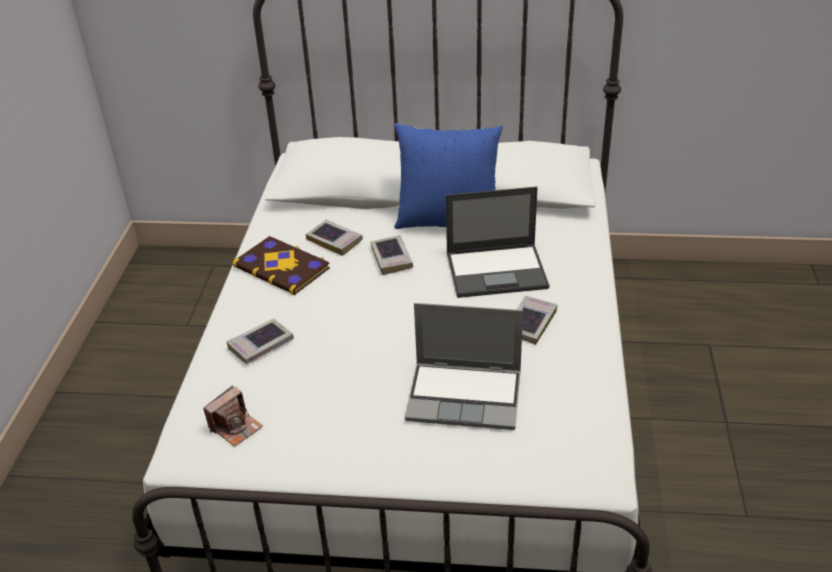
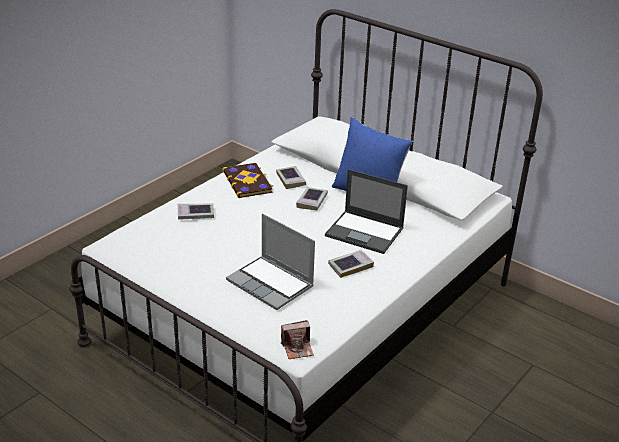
camera: 30 degrees right, 5 degrees down
(235, 427) = (144, 245): camera -> camera (297, 348)

